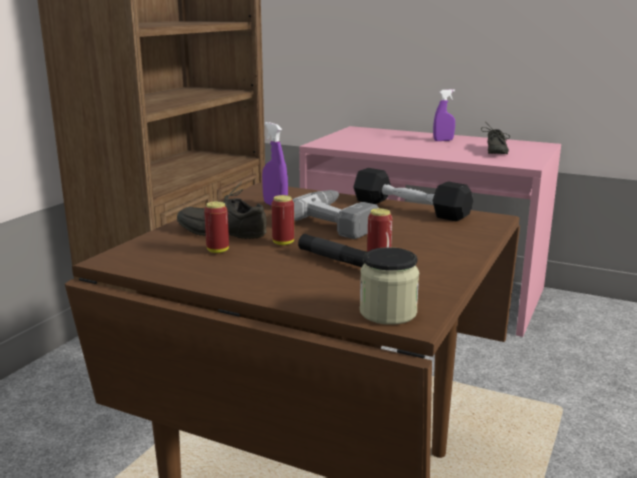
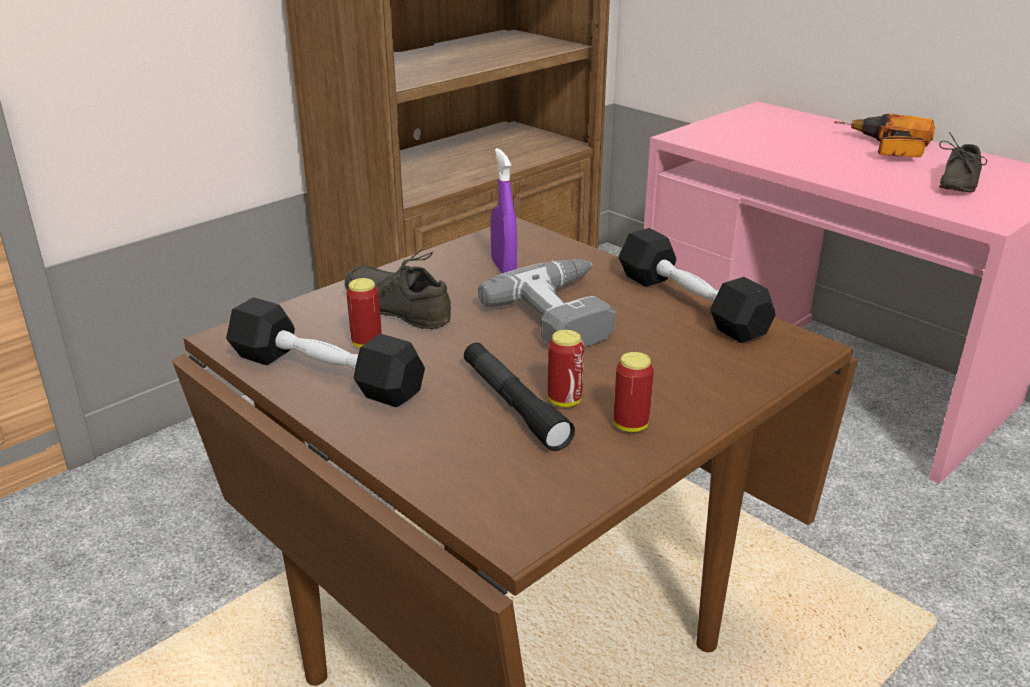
camera: 20 degrees right, 10 degrees up
(203, 269) = (325, 374): none -> black dumbbell
(283, 243) = (460, 344): can -> can (630, 425)
(388, 312) = (497, 508): jar -> none
(443, 140) = (885, 149): purple spray bottle -> power drill

